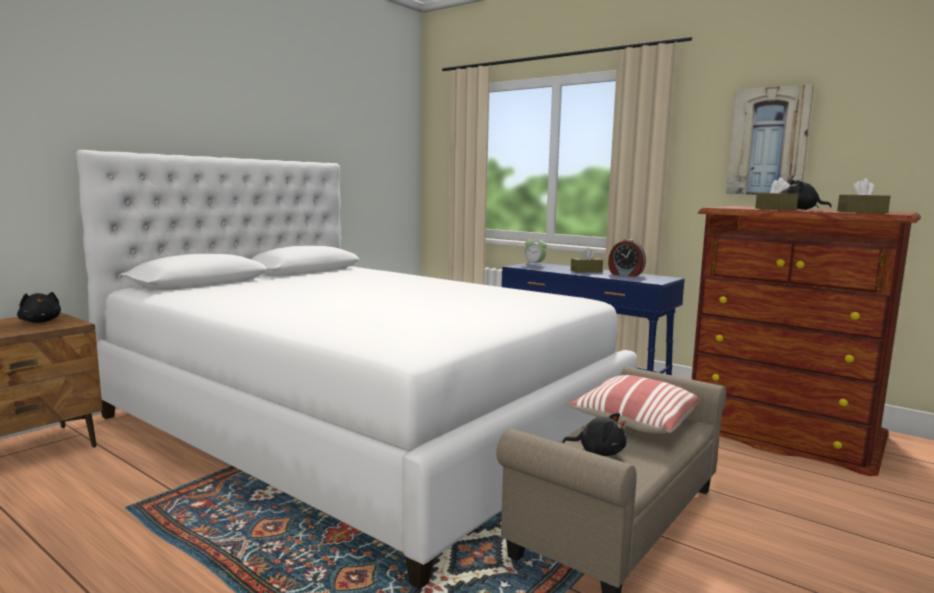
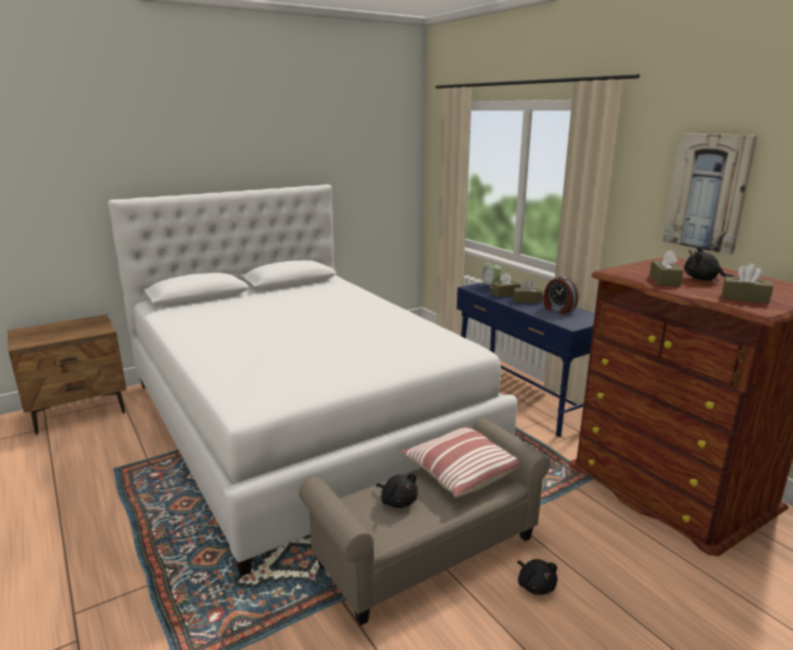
camera: 20 degrees right, 10 degrees up
(40, 321) = (87, 326): black plush toy -> black plush toy (535, 585)
(558, 268) = (505, 294): none -> brown tissue box

